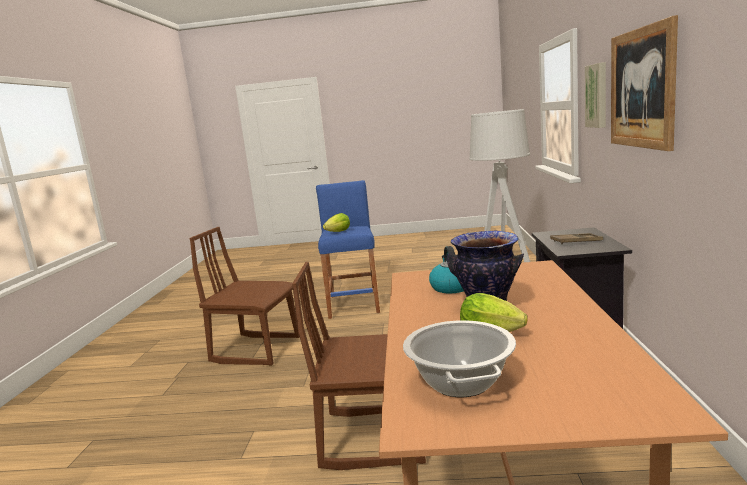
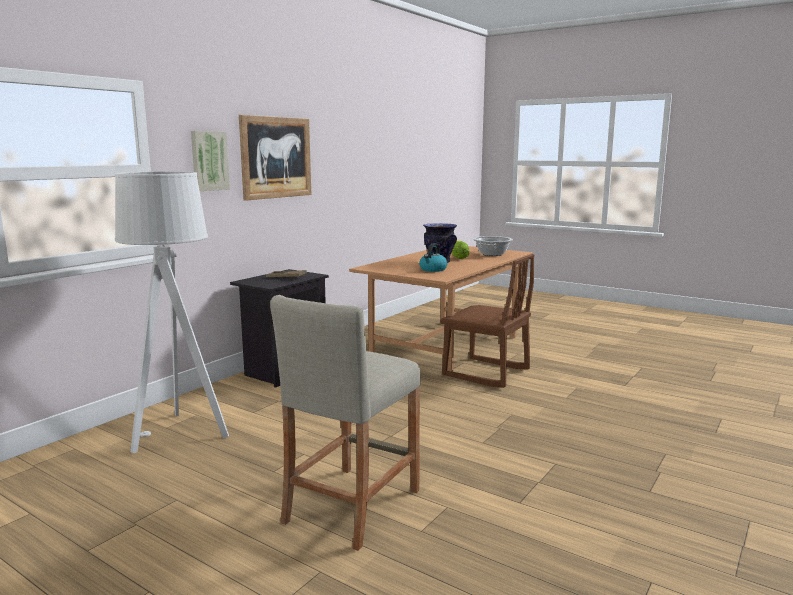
camera: 150 degrees left, 0 degrees up
(256, 349) = (547, 474): brown chair -> none
(338, 232) = (376, 359): lettuce -> none
(354, 304) = (351, 505): blue stool -> beige stool

